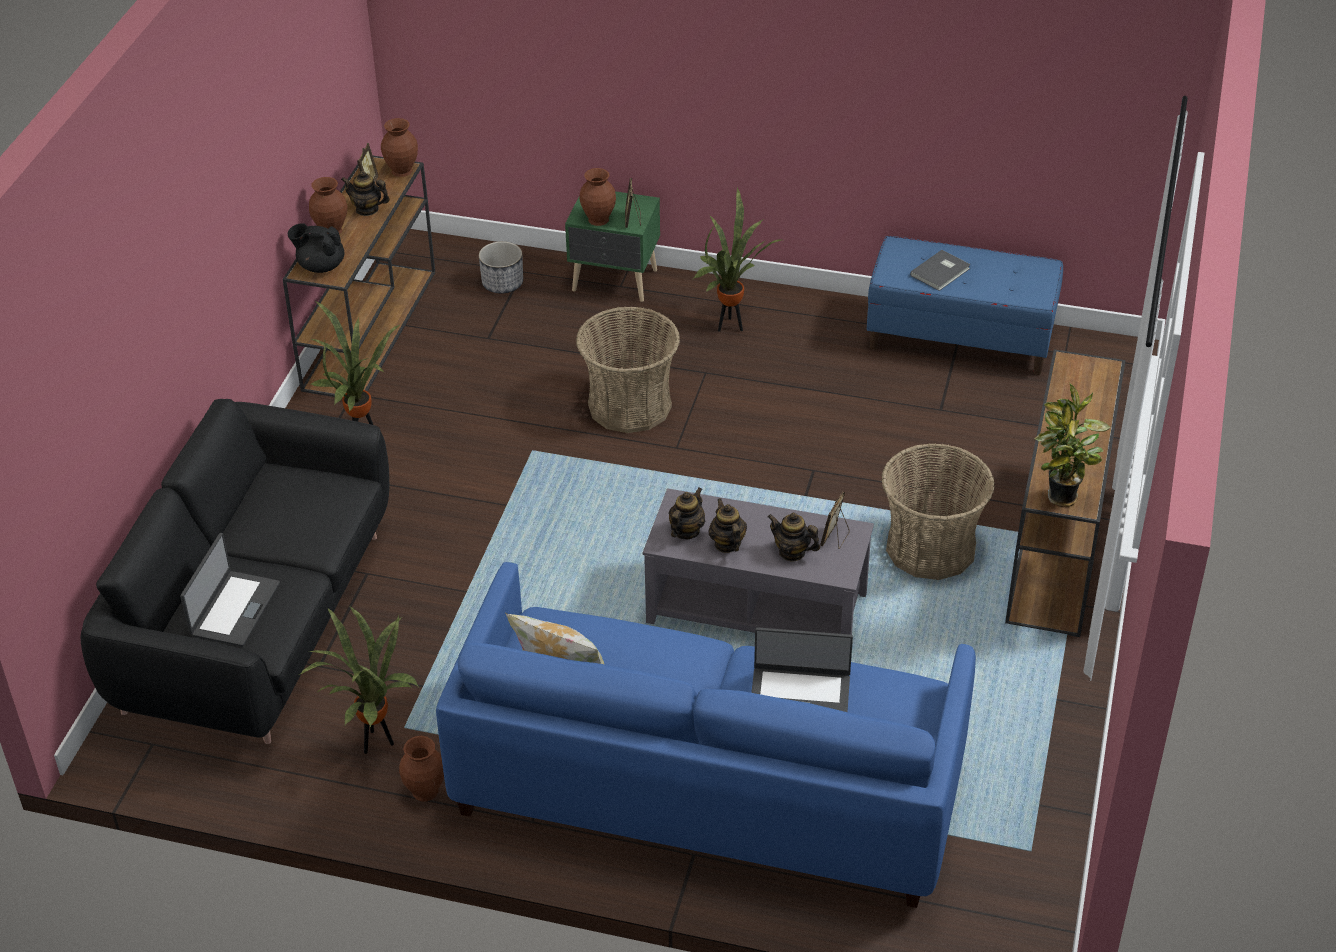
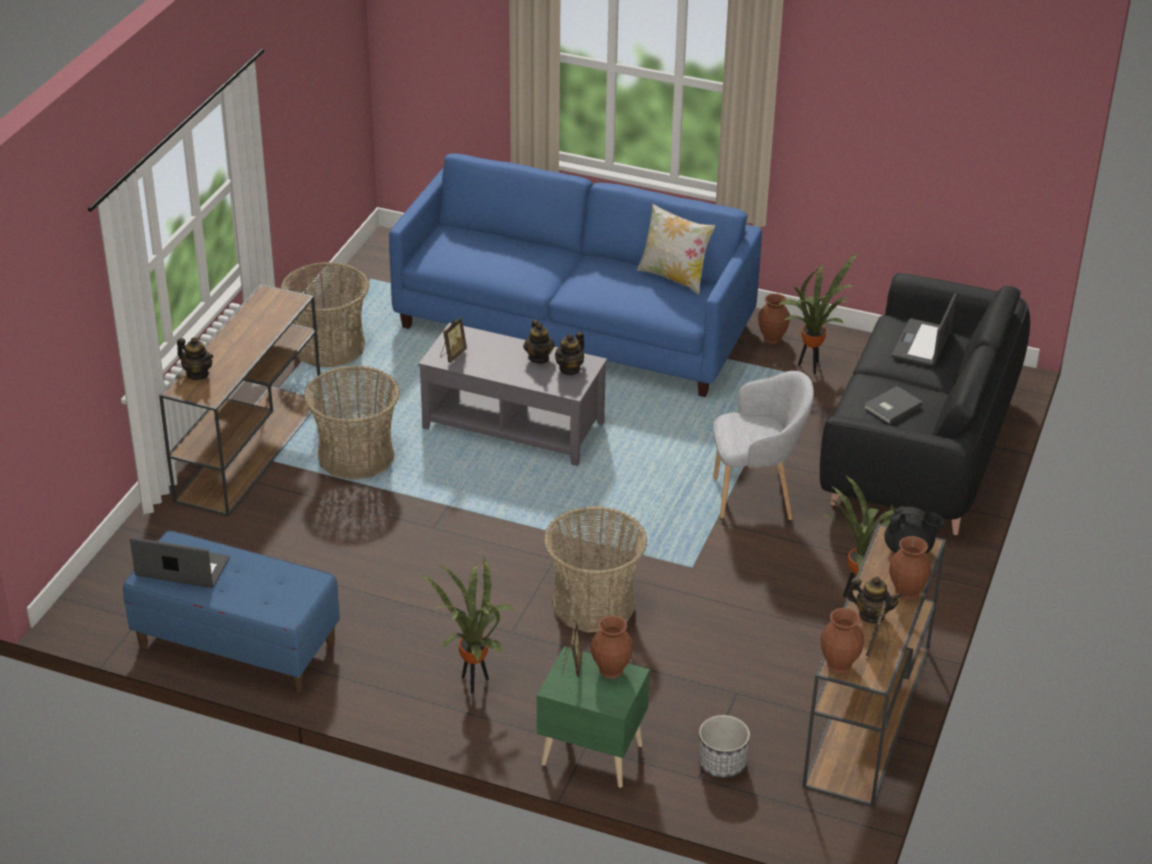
camera: 175 degrees left, 5 degrees down
(460, 539) = (756, 497): none -> grey armchair
(792, 552) = (489, 348): teapot -> teapot (197, 374)
(800, 693) = (511, 258): laptop -> laptop (182, 569)
(941, 272) = (256, 579): grey book -> grey book (891, 406)
(1034, 711) = (329, 347): none -> basket
(1061, 500) = (280, 299): potted plant -> none

